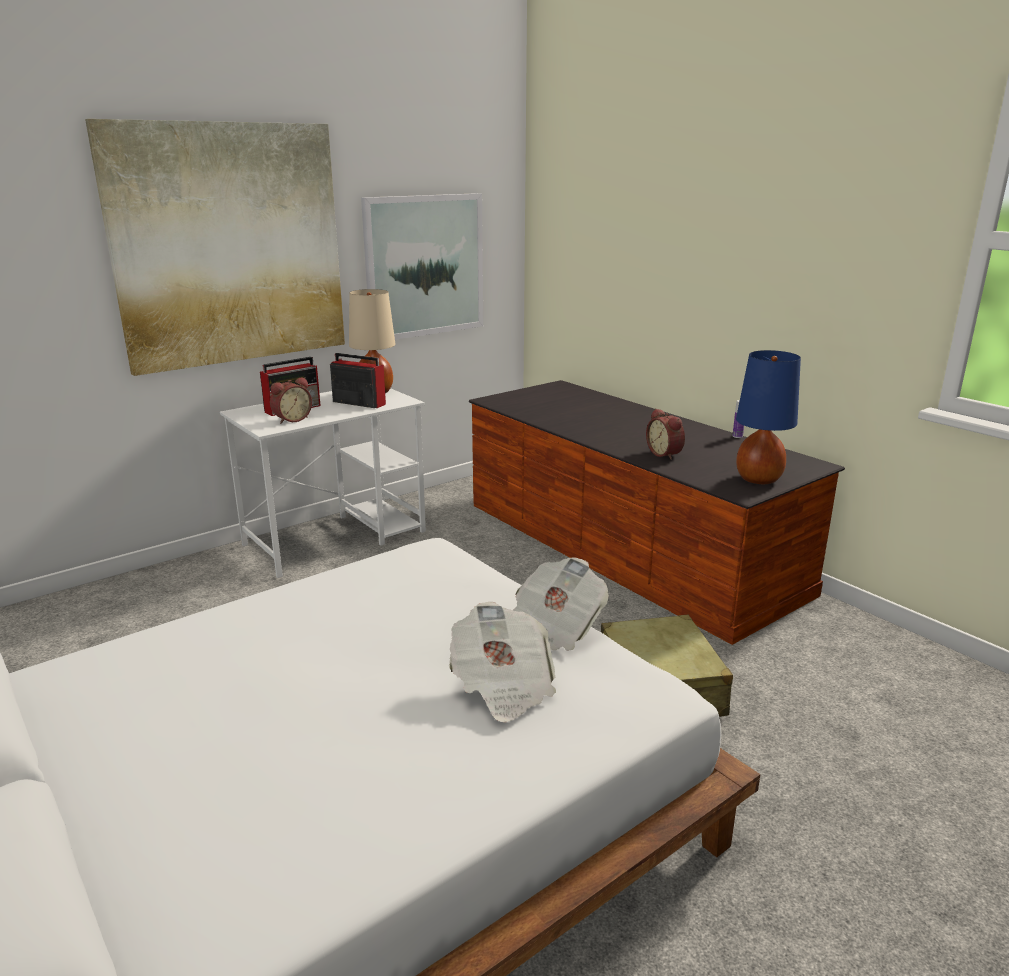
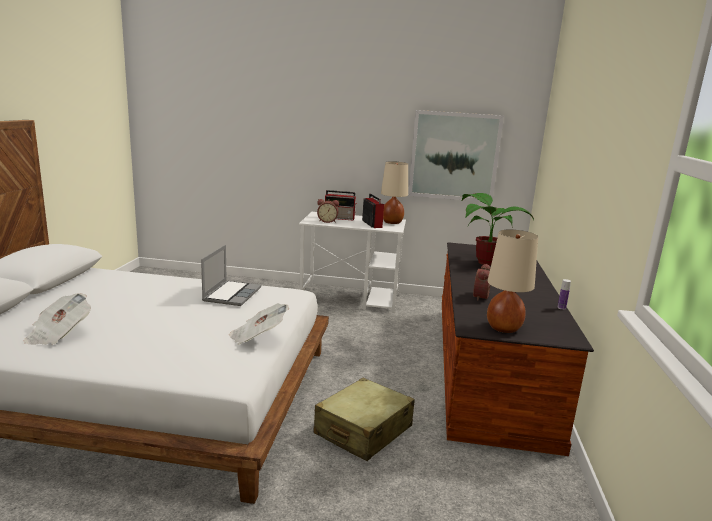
camera: 45 degrees right, 5 degrees down
(229, 245) = (333, 127): picture -> none
(367, 593) = (232, 294): none -> laptop
(502, 686) = (188, 340): newspaper -> newspaper (59, 334)
(563, 411) = (483, 262): none -> potted plant
(758, 479) = (503, 328): blue table lamp -> beige table lamp

